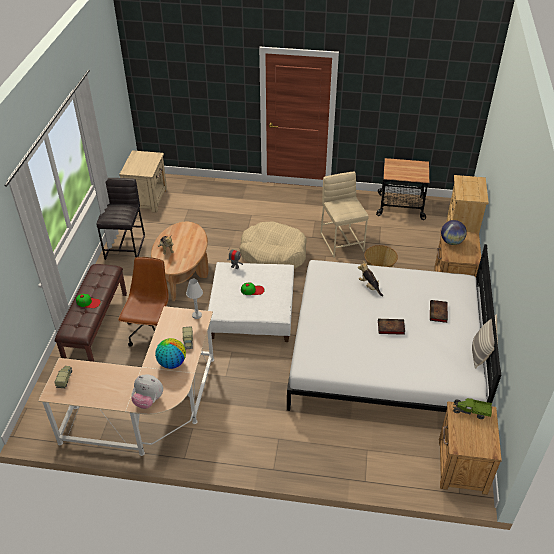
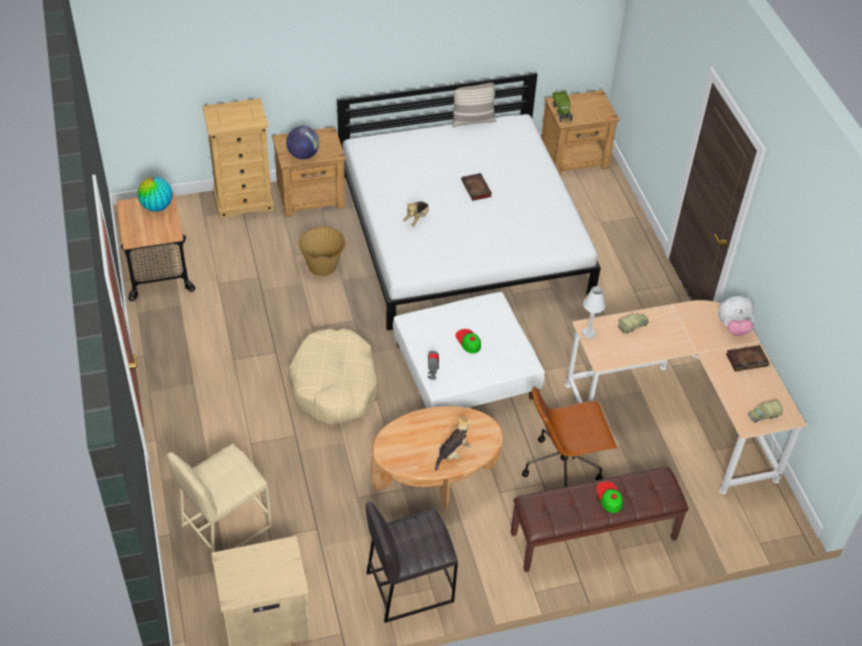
camera: 115 degrees left, 5 degrees up
(148, 400) = (733, 328): plush toy -> plush toy turned 90 degrees clockwise
(172, 363) = (672, 328): globe -> globe (157, 207)
(342, 241) = (272, 317): beige stool -> beige stool (225, 526)
(438, 313) = (429, 157): book -> book (747, 360)

